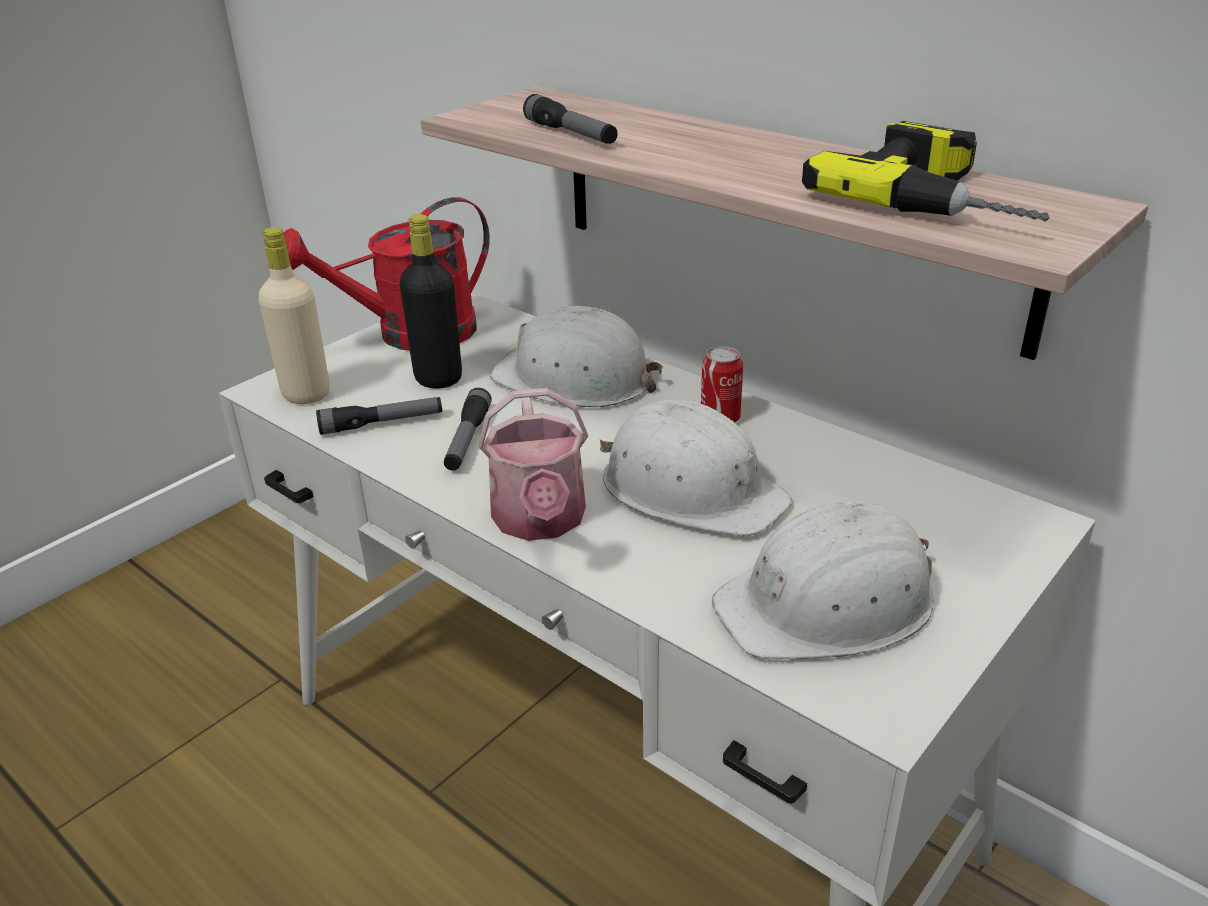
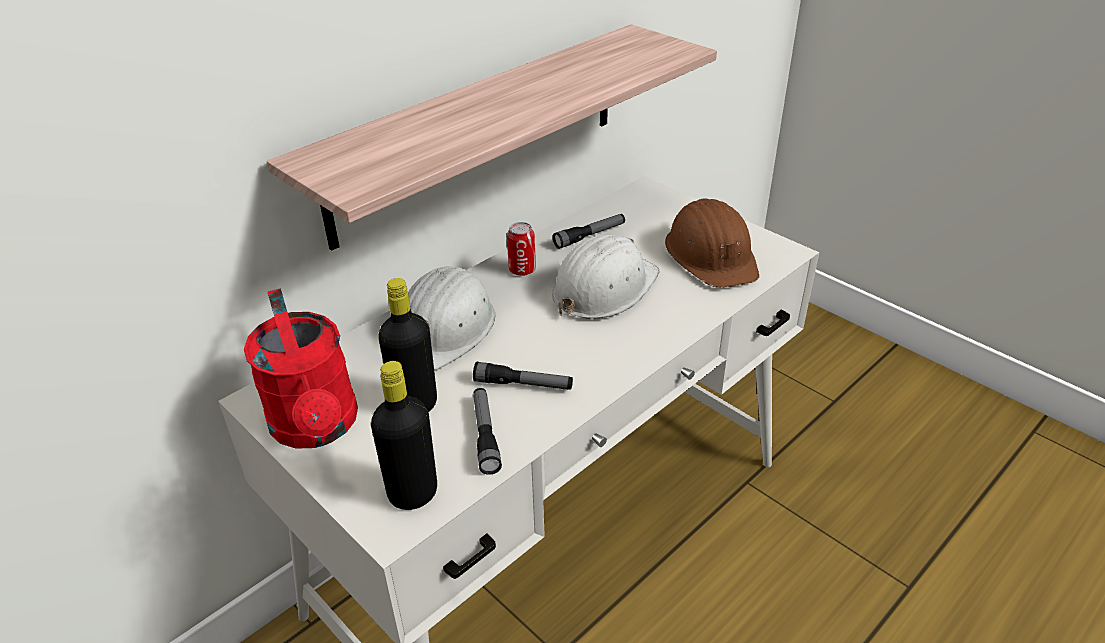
camera: 85 degrees left, 5 degrees up
(306, 394) = (413, 493): beige bottle -> black bottle
(540, 521) = (633, 349): watering can -> none
(571, 134) = (440, 146): flashlight -> flashlight (590, 236)
(829, 603) = (711, 255): white hard hat -> brown hard hat
(944, 198) = (616, 57): power drill -> none

